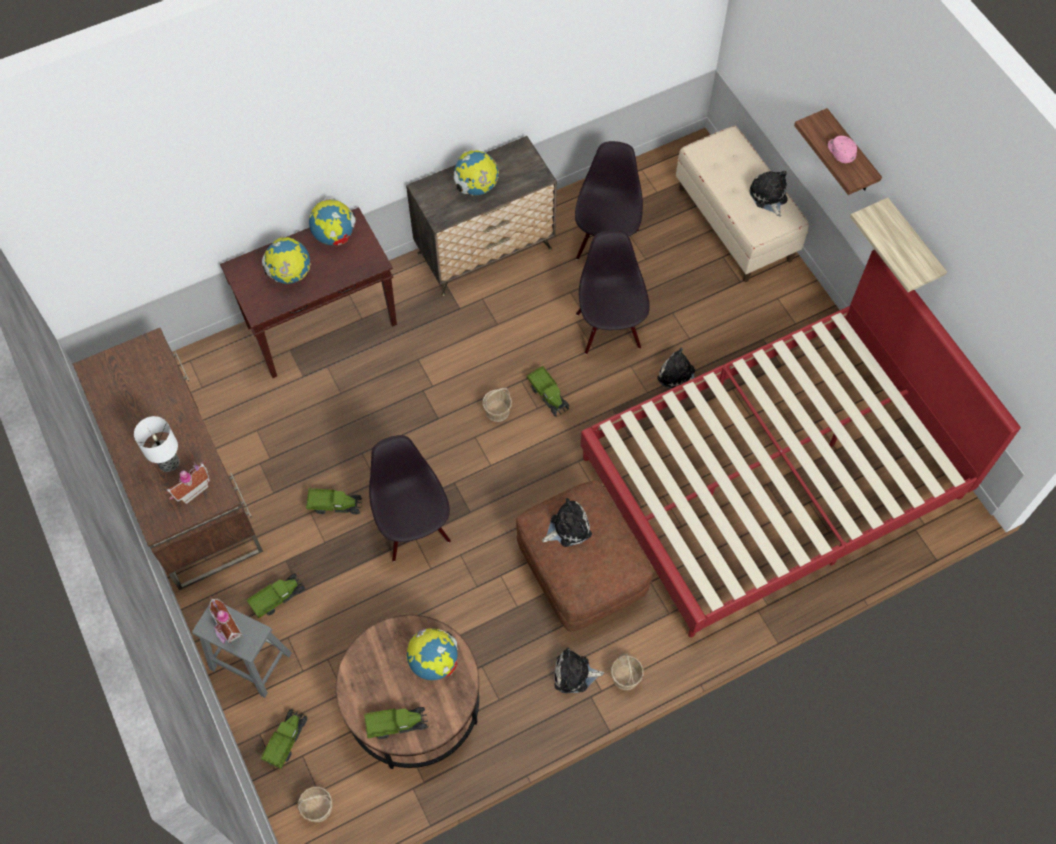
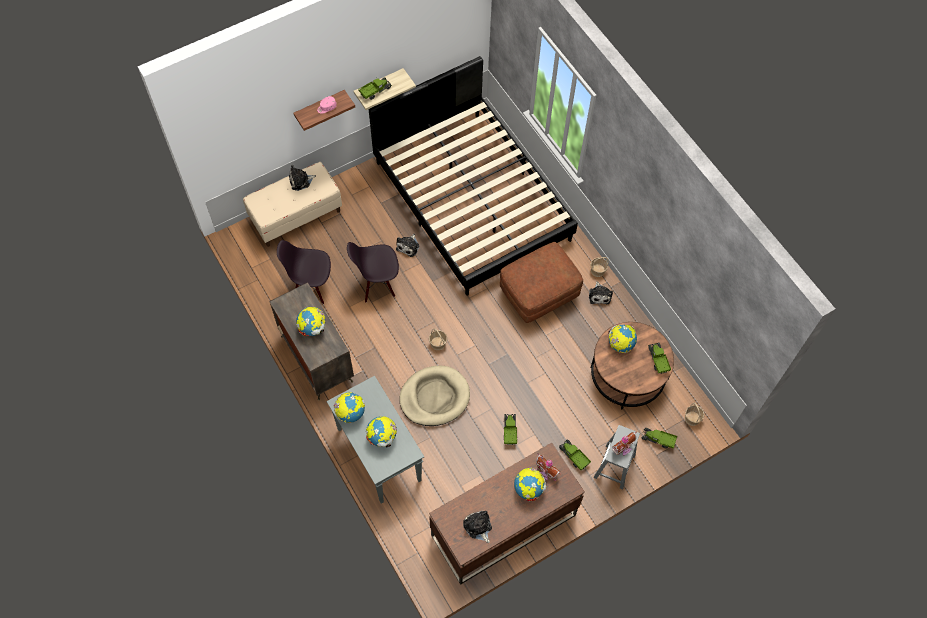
camera: 95 degrees left, 0 degrees up
(168, 463) = (528, 489): table lamp -> globe
(323, 325) = (378, 454): brown console table -> grey console table
(405, 402) = (434, 397): none -> beige dog bed
(413, 528) = (521, 384): black chair -> none
(548, 395) = (425, 315): toy truck -> toy truck (375, 91)
(568, 527) = (534, 280): plush toy -> plush toy (478, 527)
(773, 477) = (472, 200): red bed -> black bed

